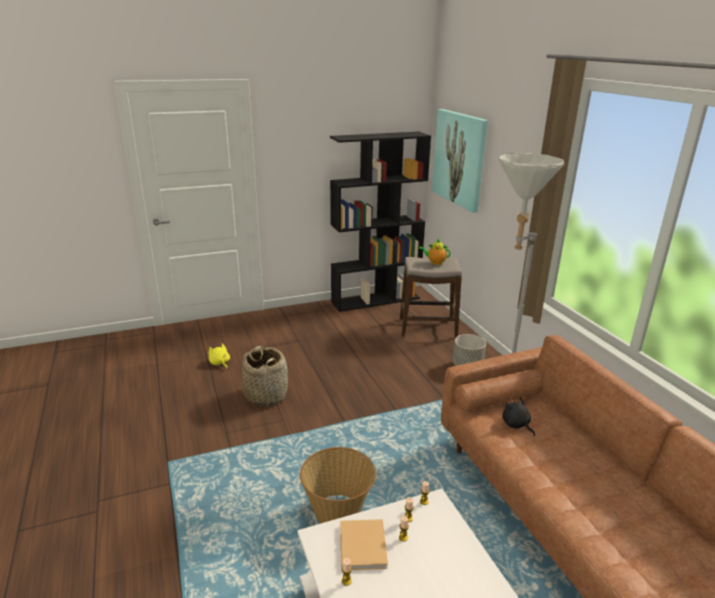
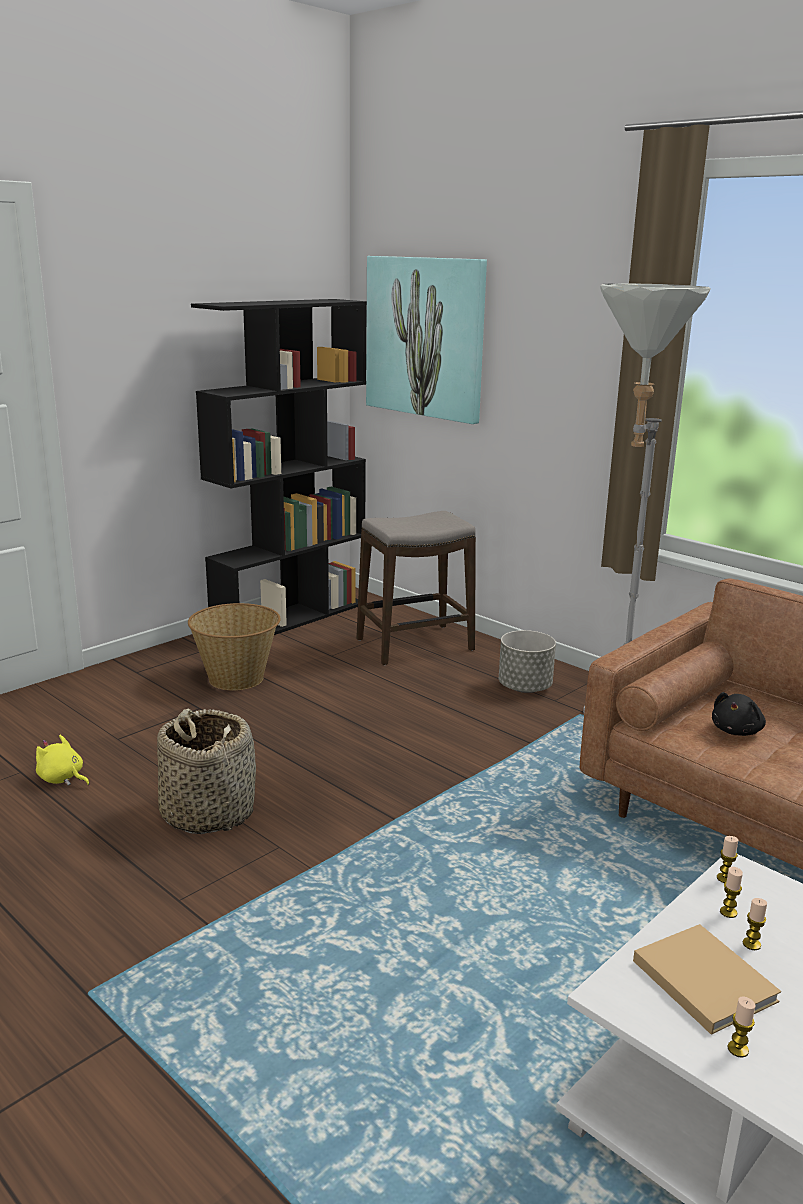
camera: 25 degrees left, 5 degrees down
(338, 512) = (510, 972): basket -> basket (237, 678)
(435, 262) = (421, 520): teapot -> none
(516, 425) = (736, 731): black plush toy -> black plush toy turned 90 degrees counterclockwise

